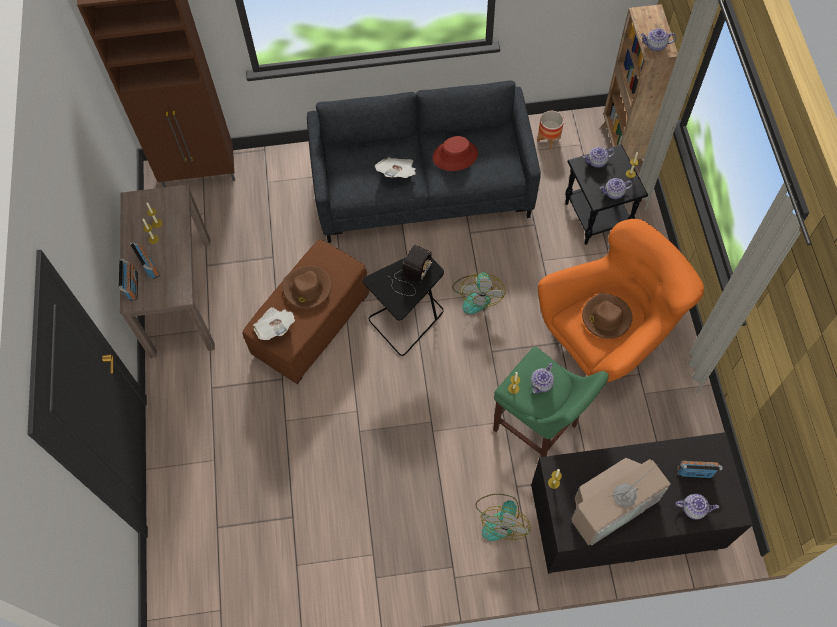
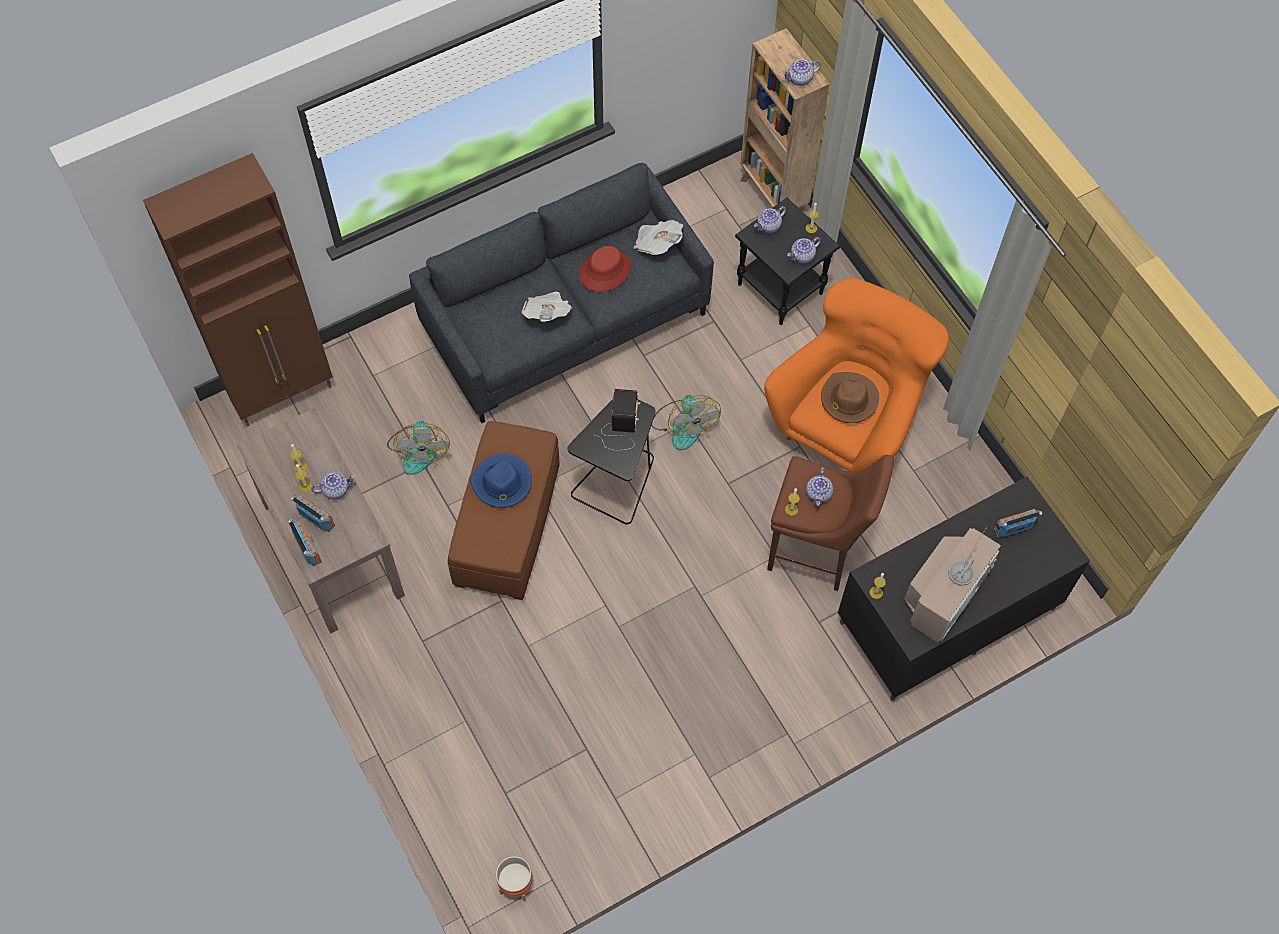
camera: 25 degrees left, 0 degrees up
(275, 327) = (486, 540): newspaper -> newspaper (657, 244)
(307, 289) = (502, 483): brown hat -> blue hat
(501, 518) = (817, 662): fan -> fan (419, 449)
(538, 430) = (816, 552): green stool -> brown stool
(548, 139) = (687, 214): planter -> planter (516, 884)
(693, 508) = (1026, 565): teapot -> teapot (336, 489)

